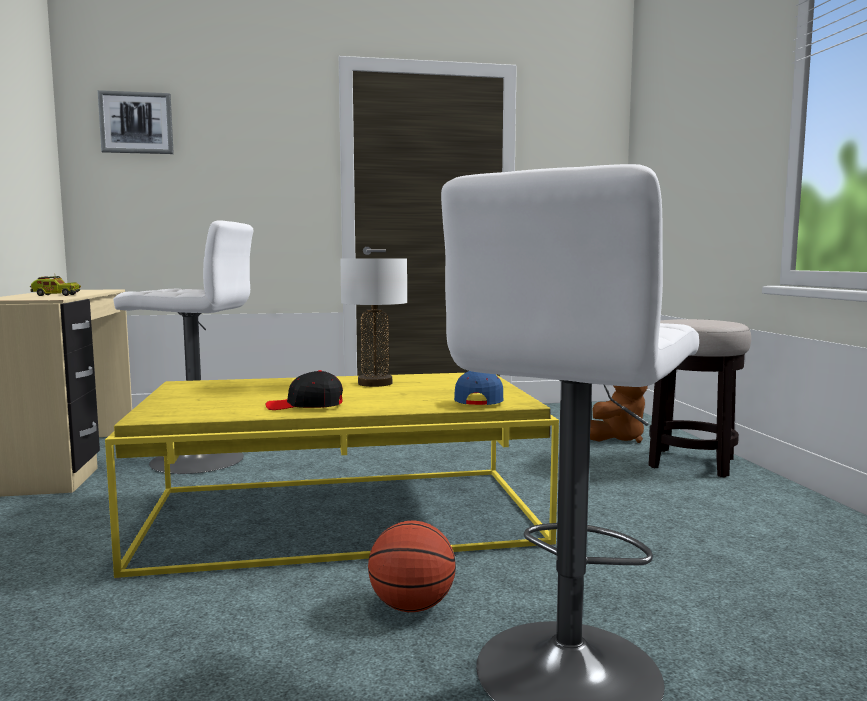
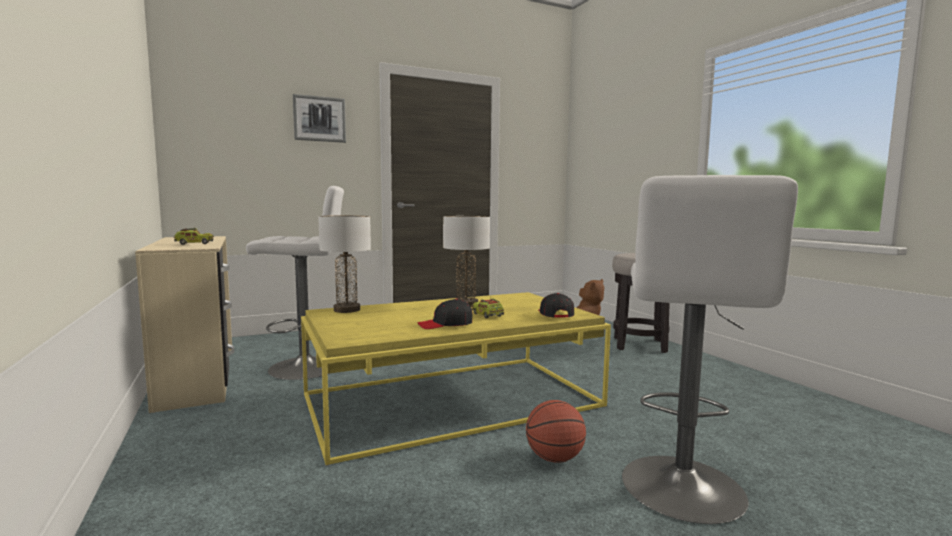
camera: 15 degrees left, 0 degrees up
(136, 123) = (222, 103): picture -> picture (319, 119)
(212, 383) = (346, 310): none -> table lamp
(381, 397) = (487, 315): none -> toy truck
(479, 401) = (554, 314): blue cap -> black cap

